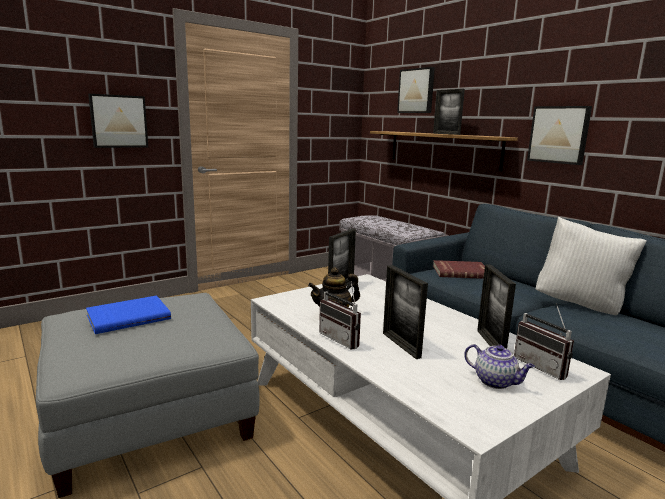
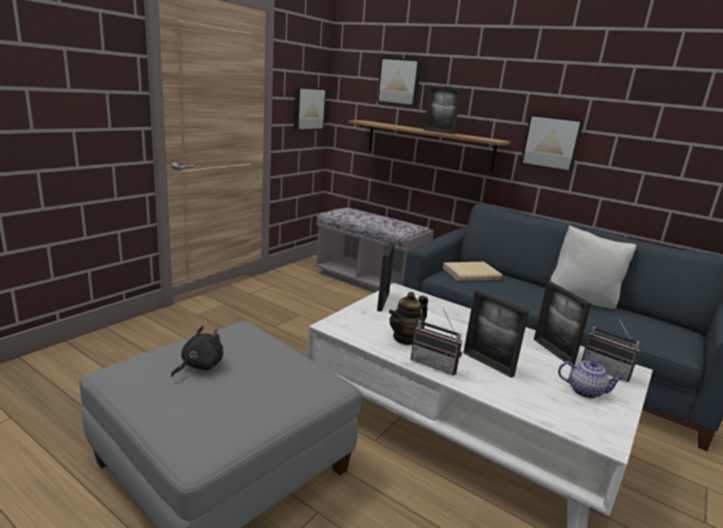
camera: 20 degrees left, 5 degrees up
(118, 121) = (82, 110): picture -> picture (308, 108)
(128, 316) = (199, 366): blue book -> black plush toy
(460, 271) = (470, 273): red book -> beige book

